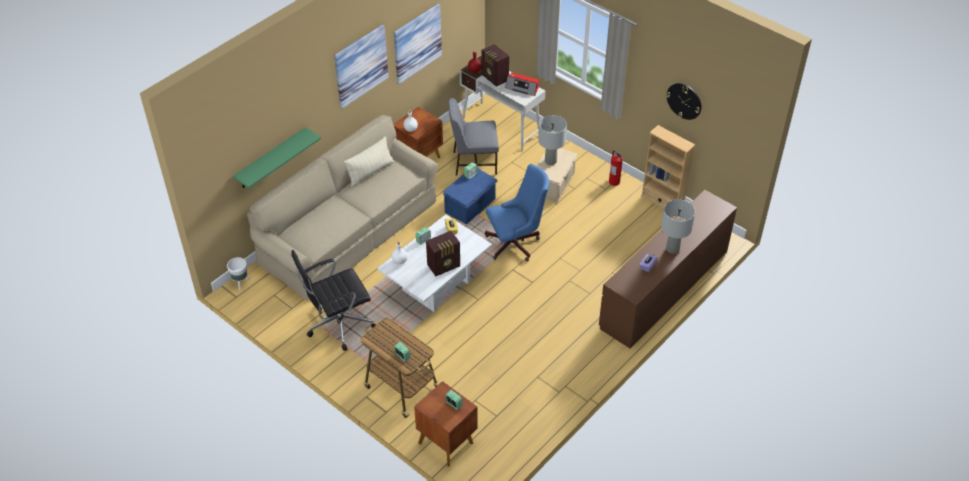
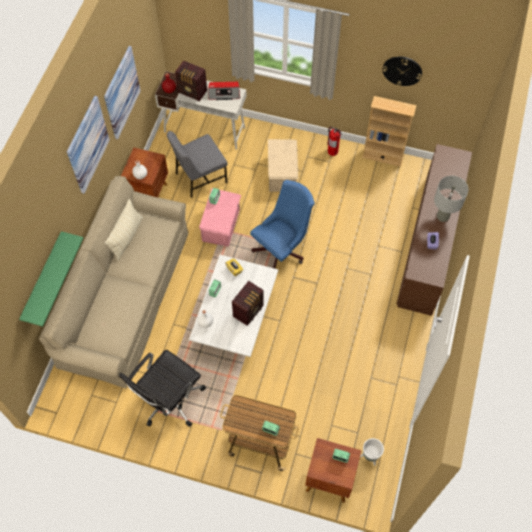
camera: 25 degrees left, 15 degrees up
(241, 283) = (53, 396): white planter -> white planter (369, 456)
(471, 205) = (221, 225): blue storage box -> pink storage box
(551, 161) = (278, 157): grey table lamp -> none

